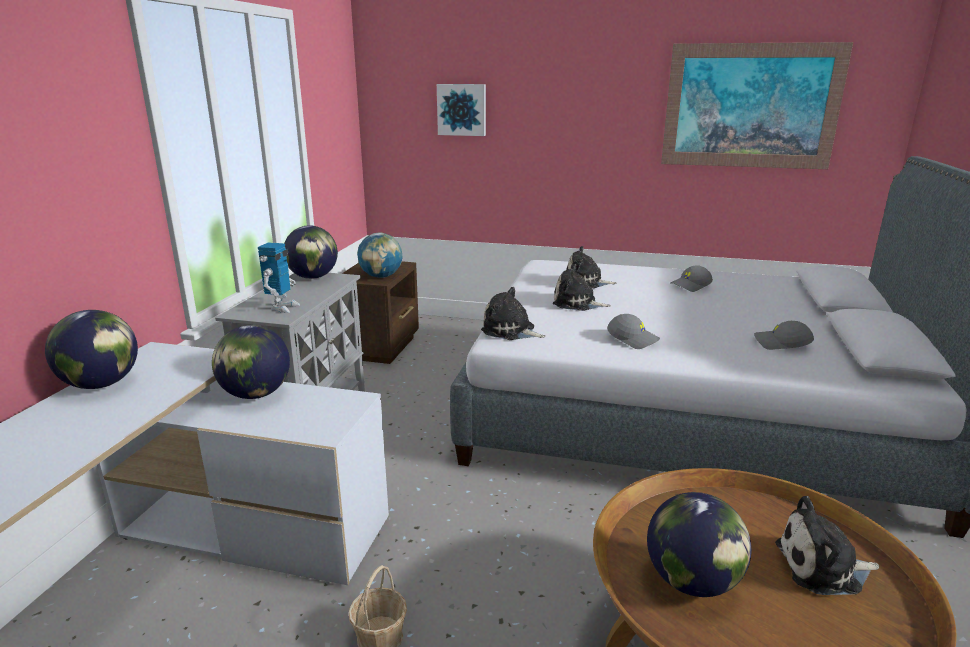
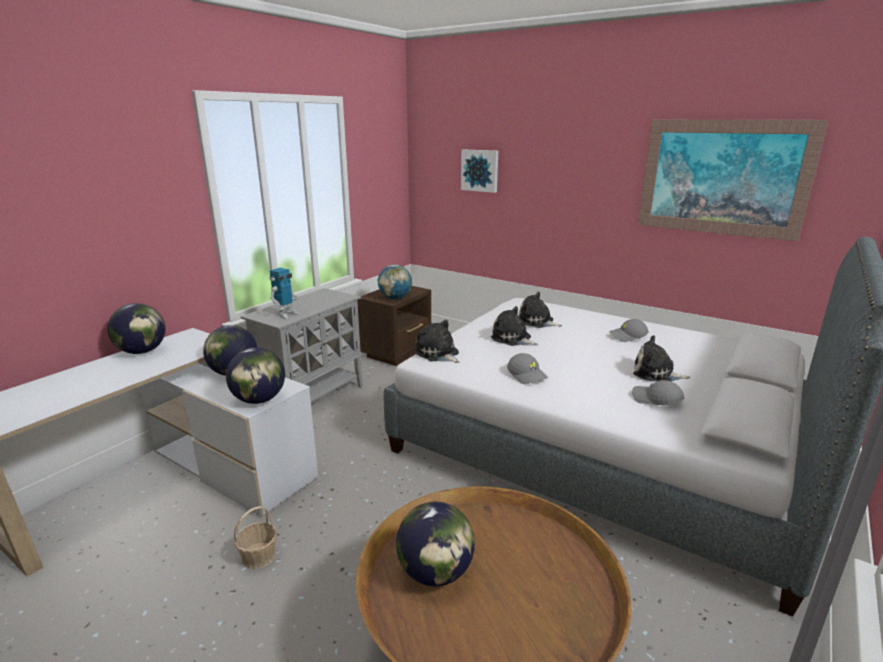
camera: 20 degrees right, 0 degrees up
(313, 277) = (327, 294): globe -> globe (259, 400)
(823, 568) = (550, 592): plush toy -> plush toy (656, 374)

